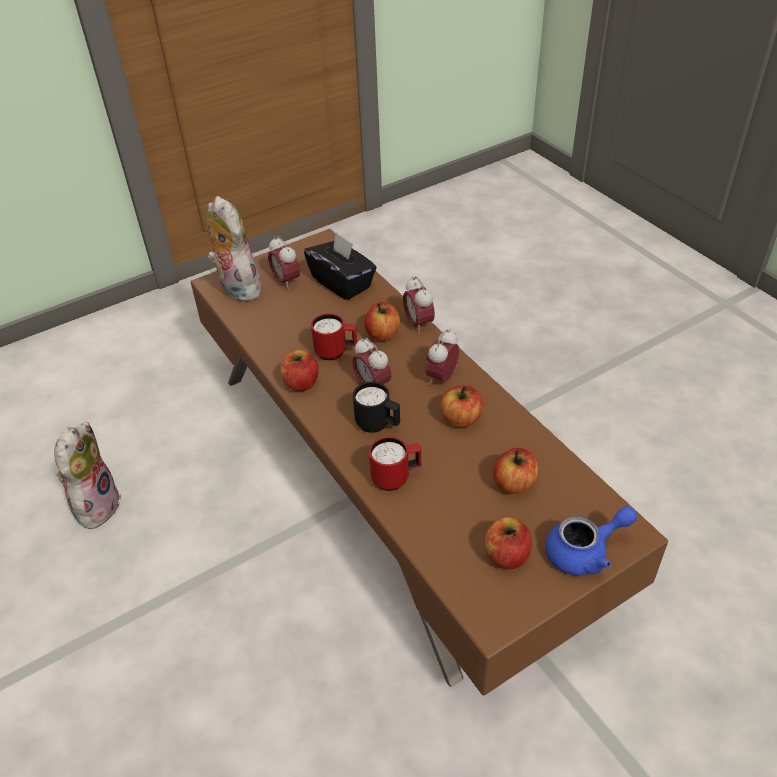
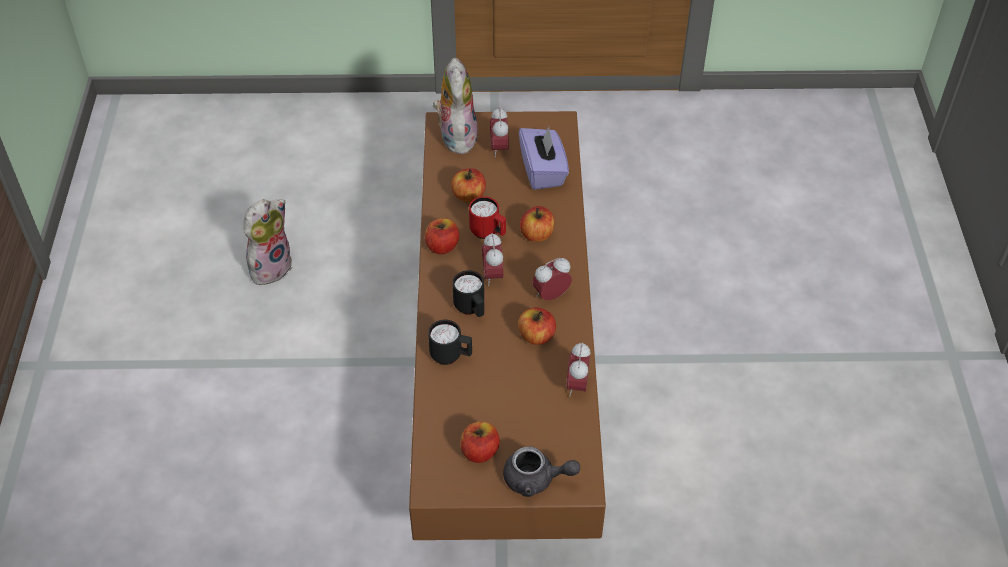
camera: 30 degrees right, 5 degrees up
(342, 283) = (543, 171): black tissue box -> purple tissue box
(396, 478) = (451, 356): red mug -> black mug
(418, 324) = (573, 239): alarm clock -> alarm clock (577, 385)
(514, 484) = (531, 405): apple -> apple (469, 195)
(585, 552) = (536, 480): blue teapot -> grey teapot

